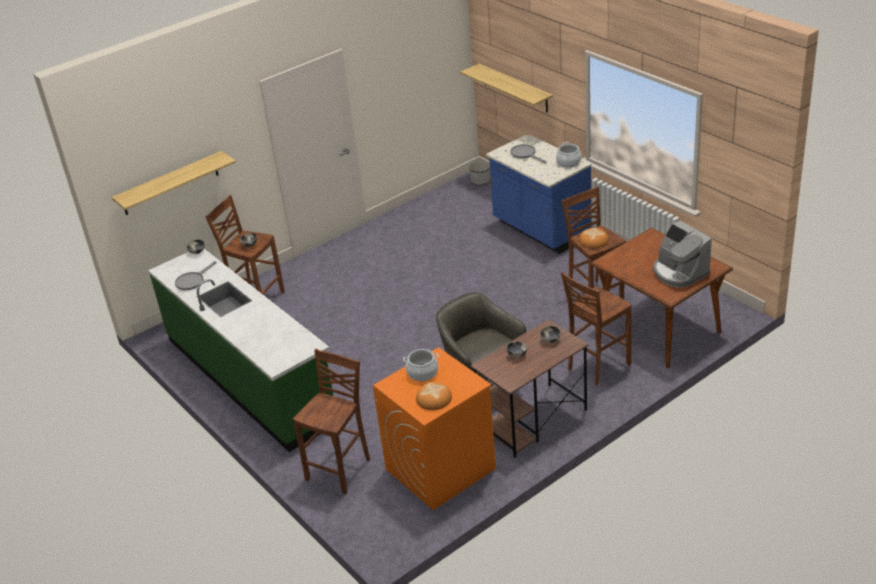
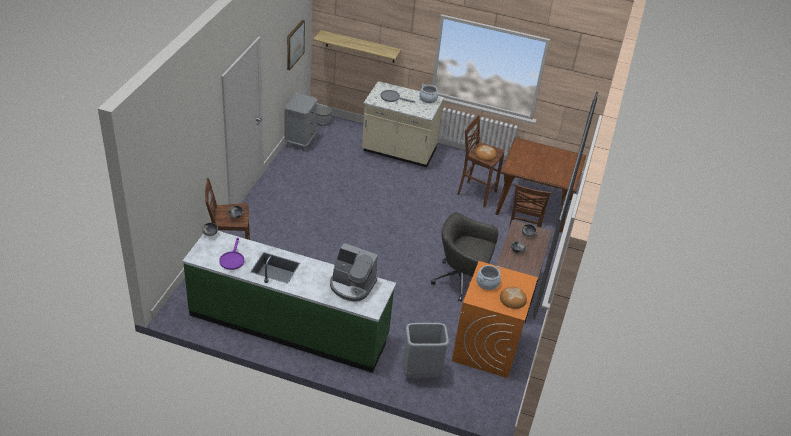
camera: 40 degrees left, 5 degrees up
(170, 183) = (176, 180): shelf -> none
(192, 280) = (232, 259): grey frying pan -> purple frying pan
(340, 469) = (421, 372): brown stool -> grey trash can
(428, 73) = (294, 44): none -> picture
(437, 197) = (300, 141): none -> grey nightstand
(540, 230) = (398, 152): blue counter -> beige counter
(679, 272) = (560, 166): coffee machine -> coffee machine (352, 285)

